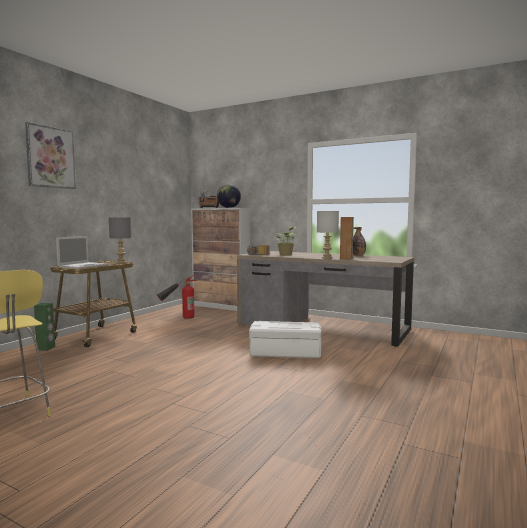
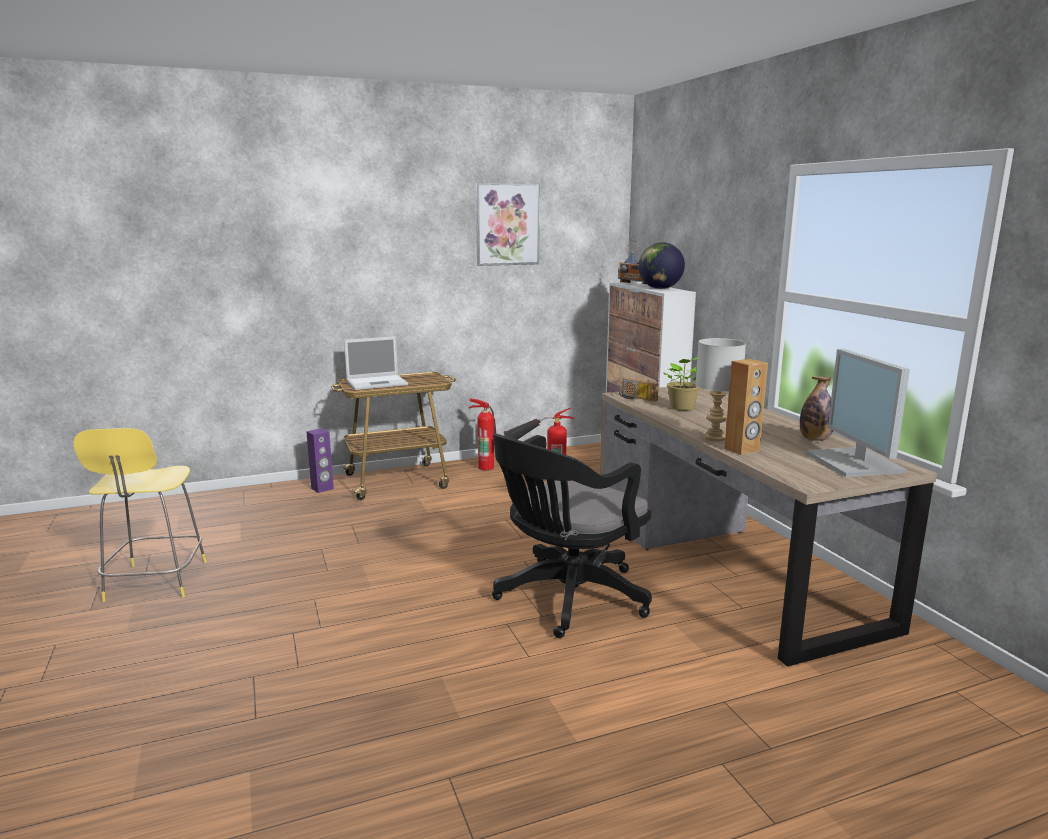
camera: 40 degrees right, 10 degrees up
(46, 348) = (322, 488): green speaker -> purple speaker
(50, 157) = (346, 222): picture -> picture (507, 224)
(121, 263) = (434, 382): grey table lamp -> none
(140, 321) = (485, 467): none -> fire extinguisher
(285, 352) = (566, 599): white storage box -> black office chair
(388, 257) = (856, 463): none -> monitor

